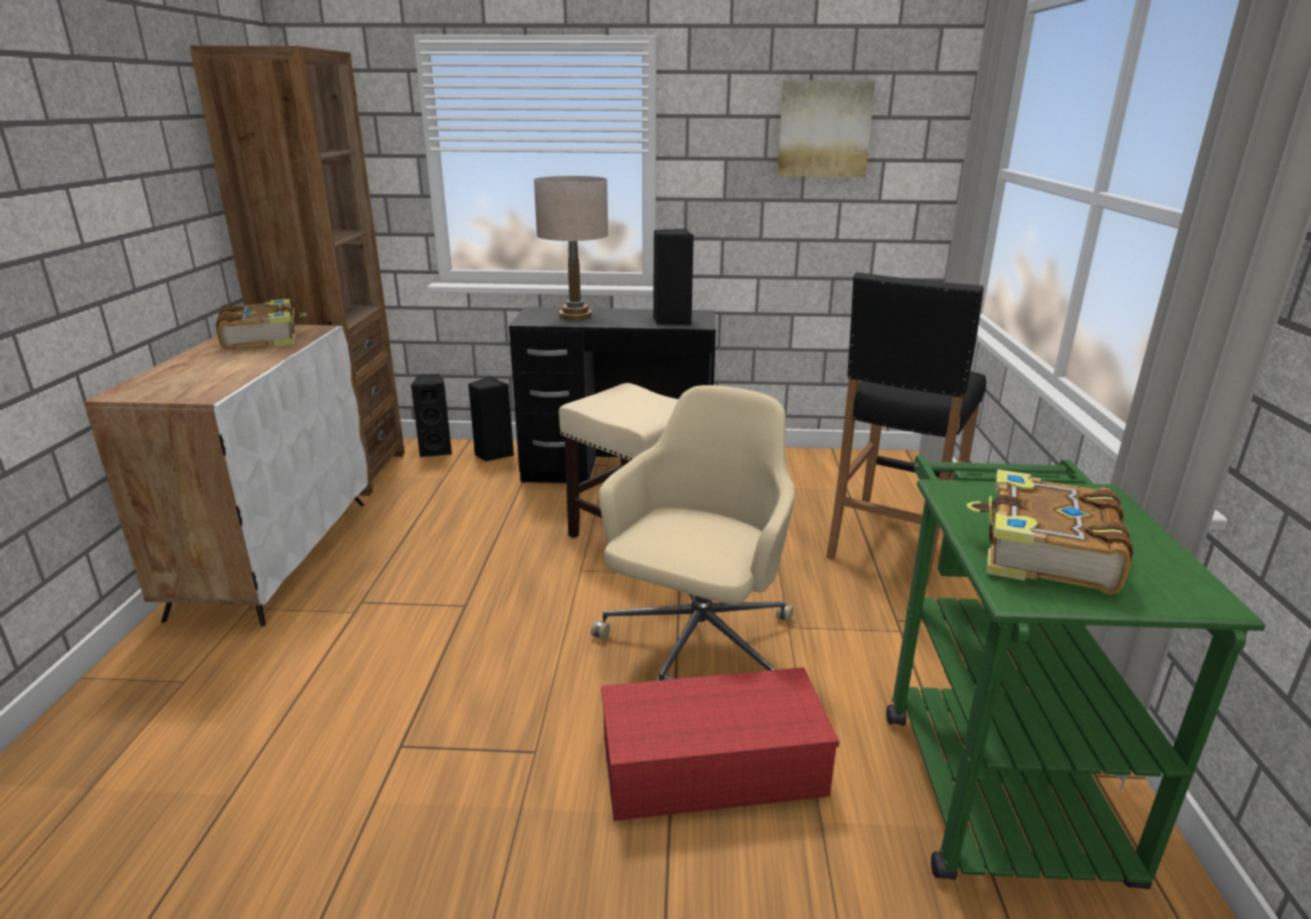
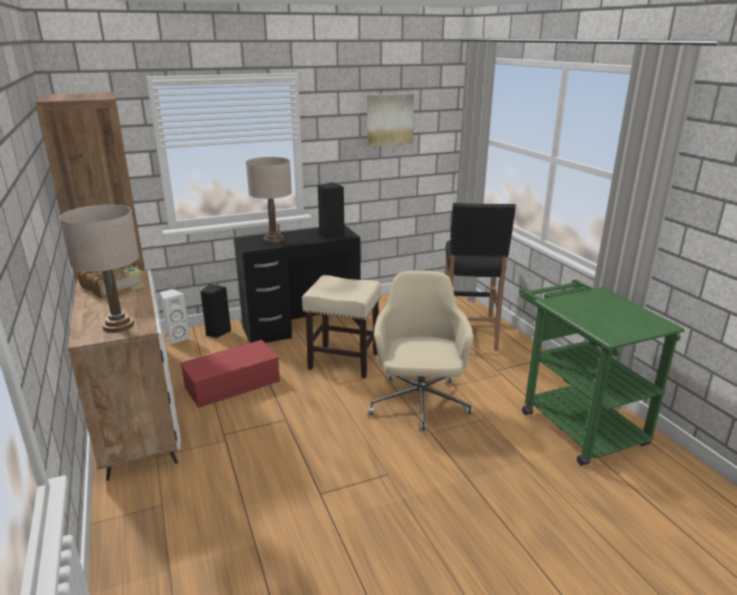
camera: 25 degrees left, 0 degrees up
(184, 385) = (118, 325): none -> beige table lamp
(436, 450) = (177, 338): black speaker -> white speaker
(715, 764) = (470, 453): red storage box -> red storage box (233, 383)
(1044, 553) = (604, 320): book -> none

